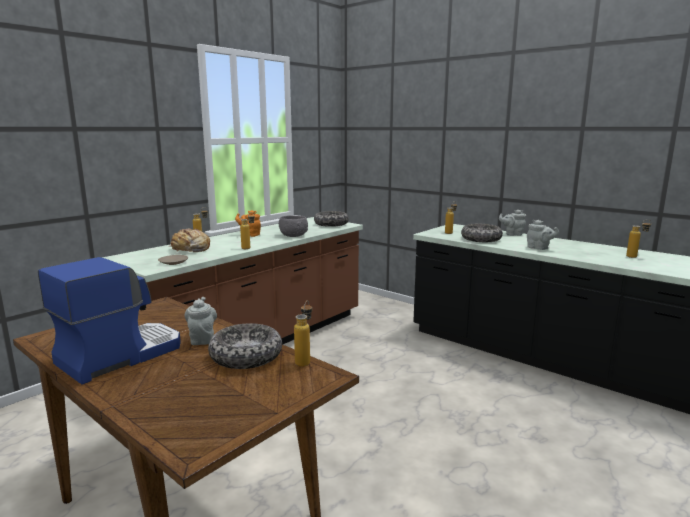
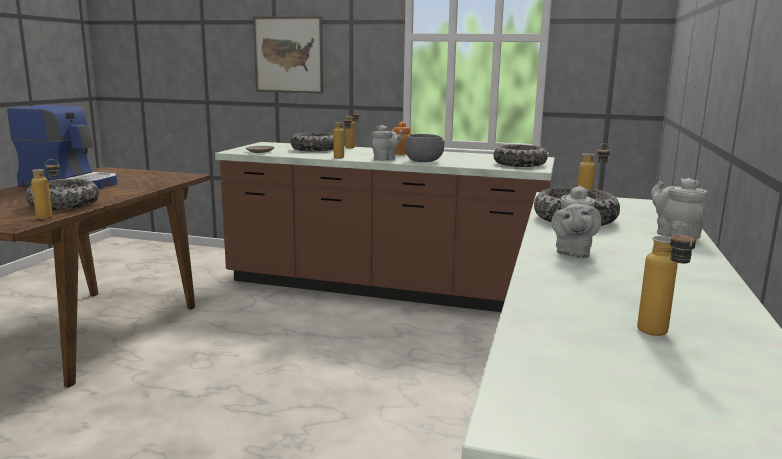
camera: 65 degrees right, 0 degrees up
(98, 163) = (288, 55): none -> picture
(190, 249) = (314, 149): bread -> bowl
(202, 339) = (104, 192): grey teapot -> grey teapot (386, 159)

